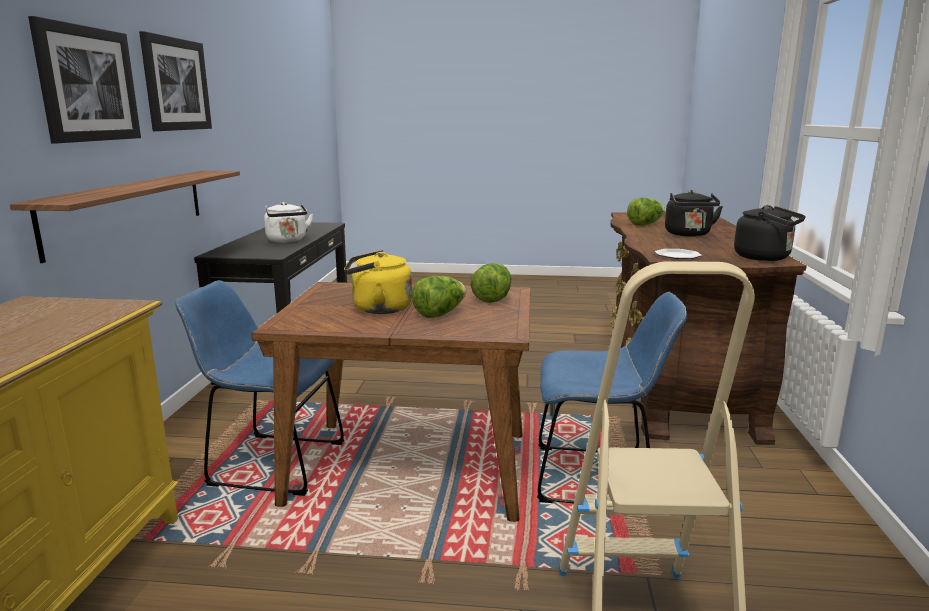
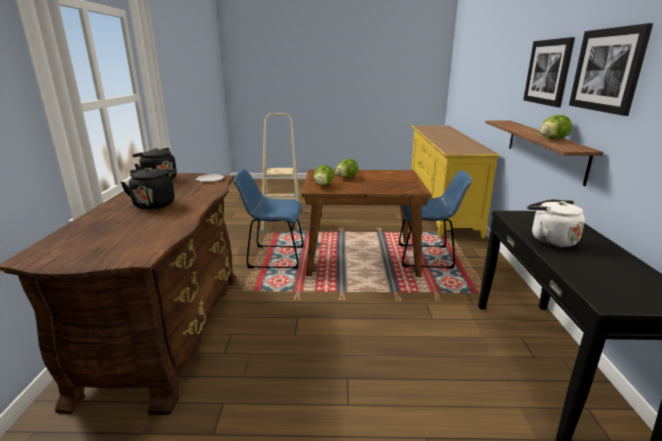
camera: 175 degrees right, 5 degrees up
(378, 309) = (376, 179): yellow kettle -> none
(645, 224) = (163, 223): lettuce -> lettuce (551, 139)

